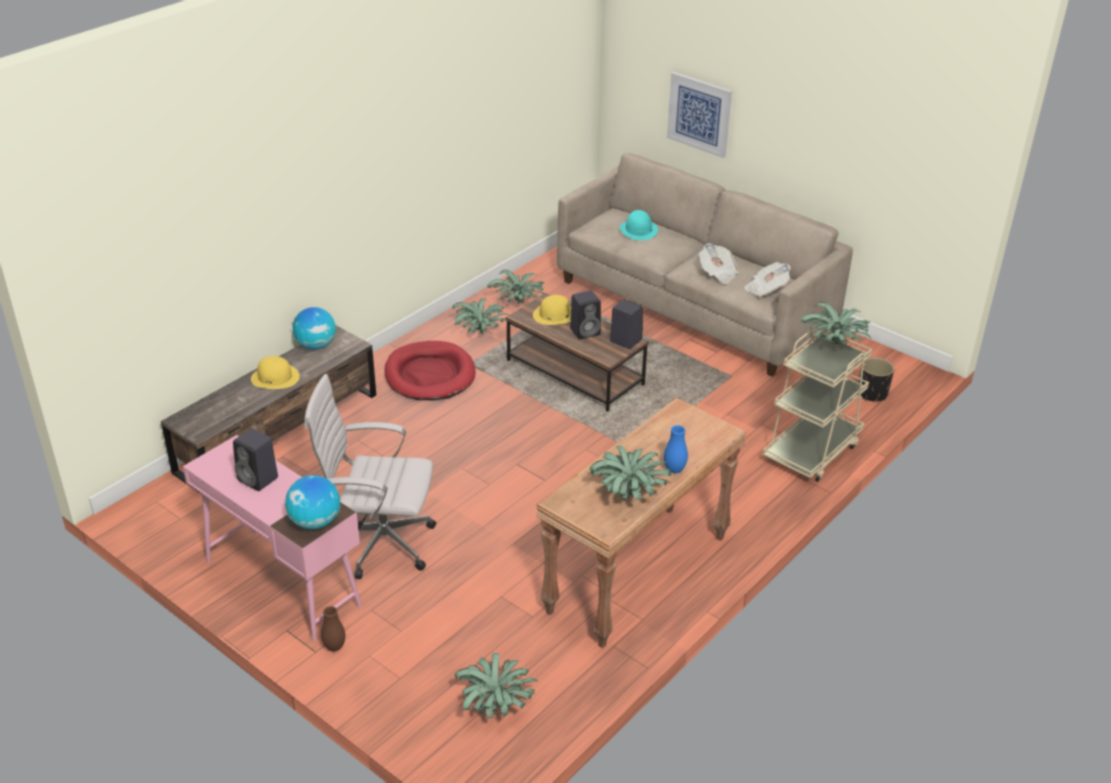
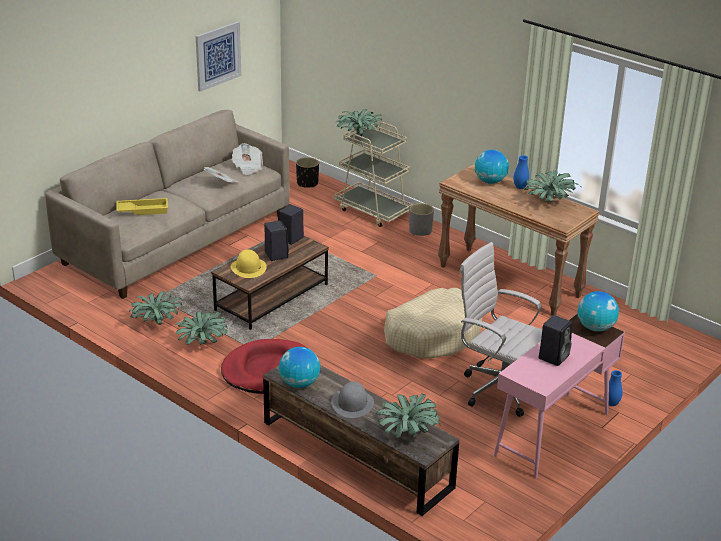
camera: 90 degrees left, 5 degrees down
(275, 377) = (352, 403): yellow hat -> grey hat
(334, 647) = (611, 404): brown vase -> blue vase
(379, 543) = (498, 389): white office chair -> white office chair turned 120 degrees clockwise
(495, 705) = (640, 336): potted plant -> potted plant (407, 434)
(499, 494) = (433, 334): none -> beige dog bed
(638, 230) = (143, 210): turquoise hat -> yellow tray
(688, 442) = (490, 181): none -> globe
(699, 114) = (92, 106): picture -> picture (218, 56)
(764, 493) = (420, 231): none -> grey planter

